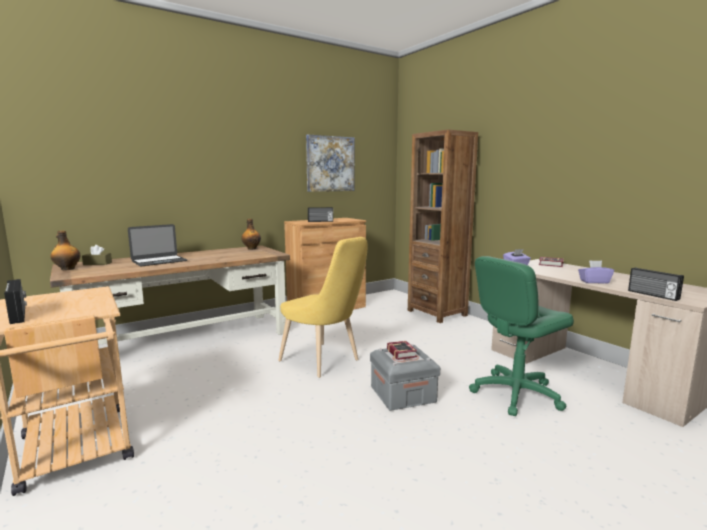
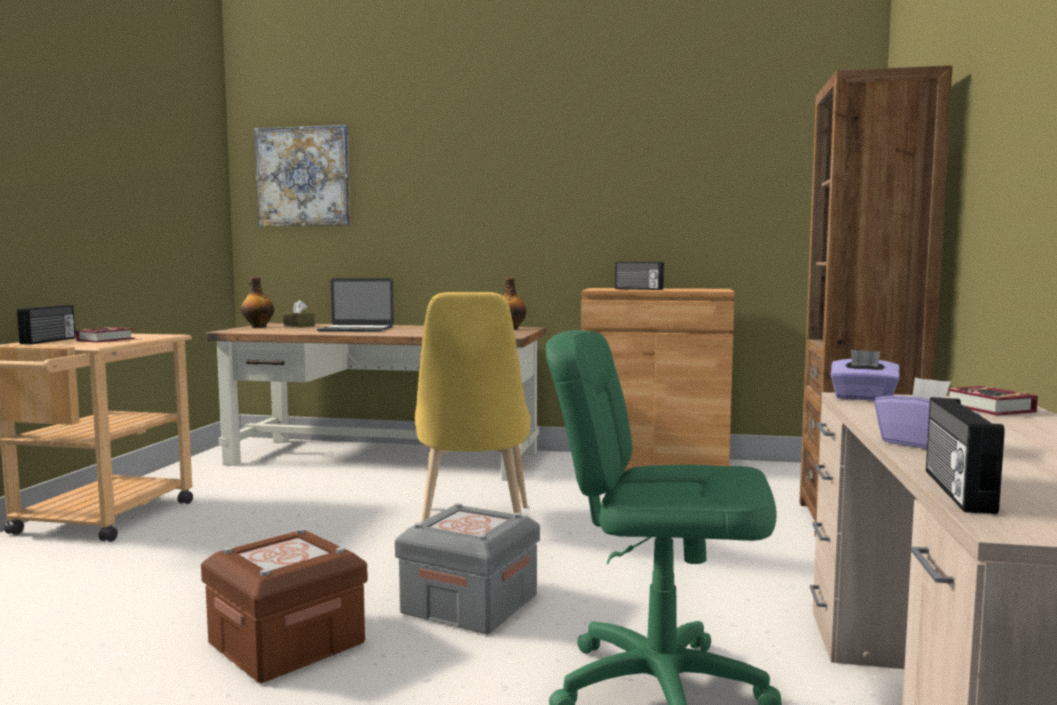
camera: 45 degrees right, 5 degrees down
(330, 164) = (698, 180): picture -> picture (303, 177)
(381, 447) = (287, 643): none -> brown storage box
(401, 352) = (475, 518): book -> book (108, 340)

